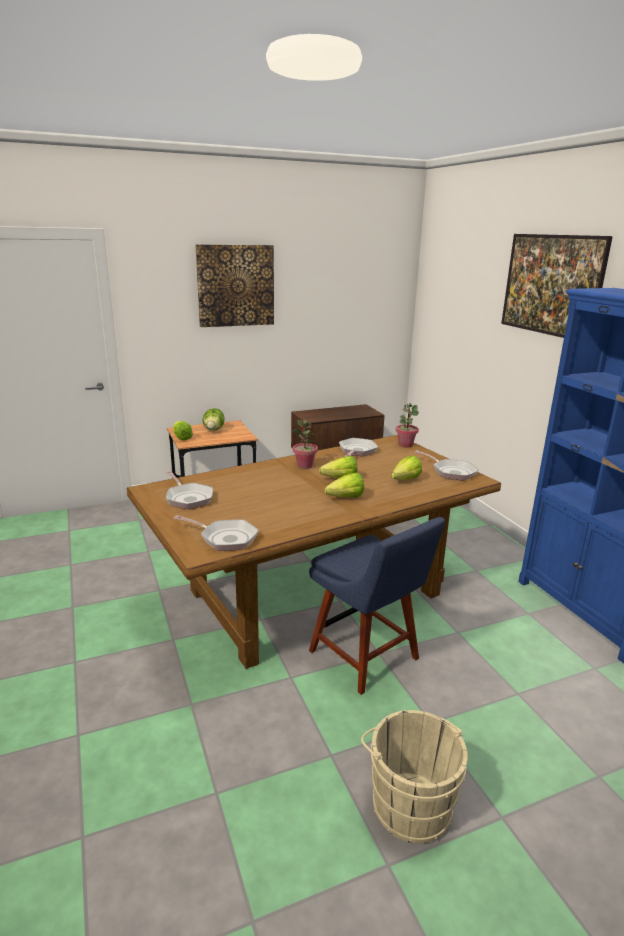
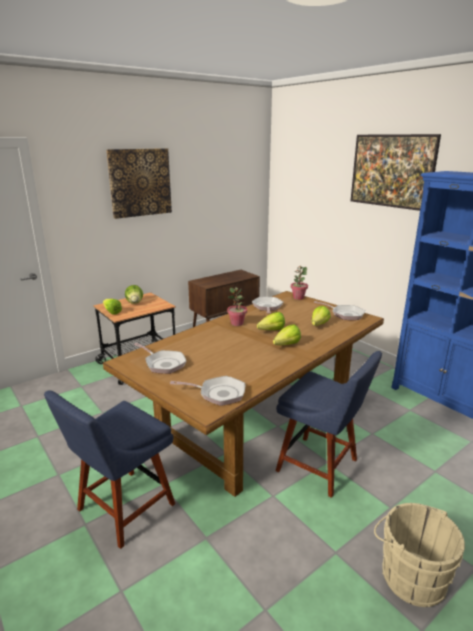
camera: 15 degrees left, 0 degrees up
(118, 655) = (122, 509): none -> blue chair

